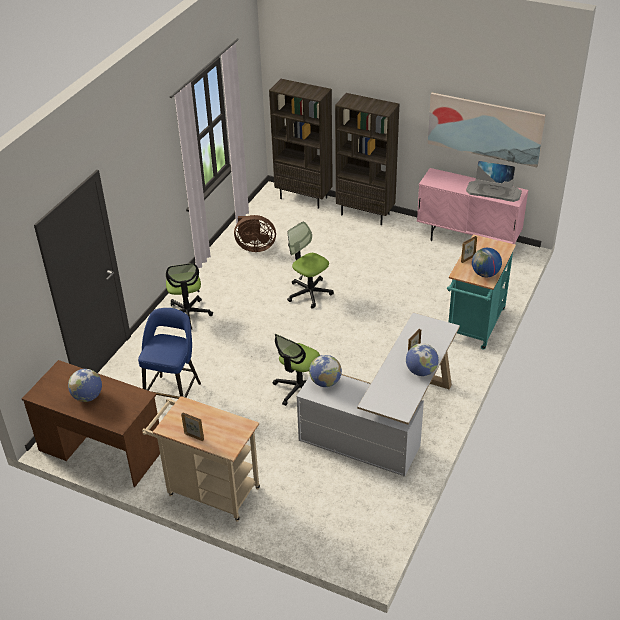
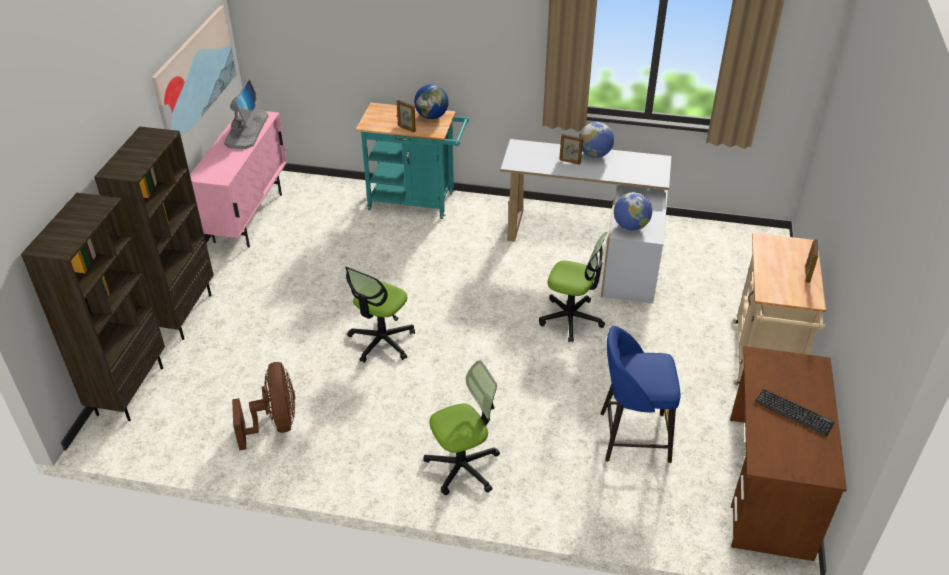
camera: 105 degrees left, 0 degrees up
(87, 396) = (793, 412): globe -> keyboard

